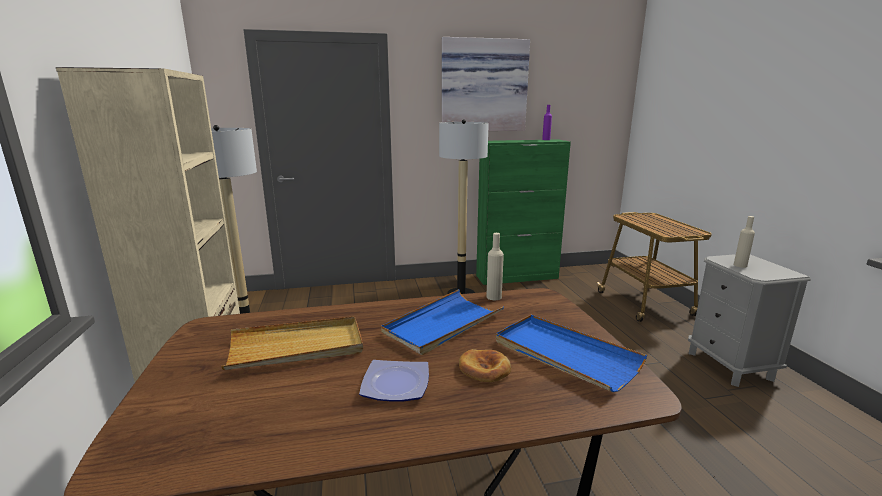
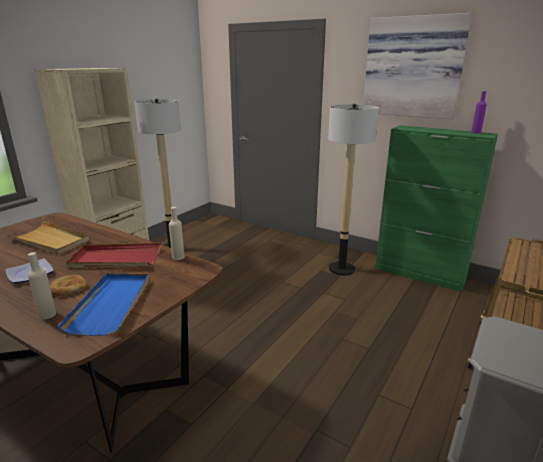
camera: 45 degrees right, 5 degrees up
(442, 324) = (115, 259): blue tray -> red tray
(740, 265) = (505, 341): beige bottle -> beige bottle (47, 314)

